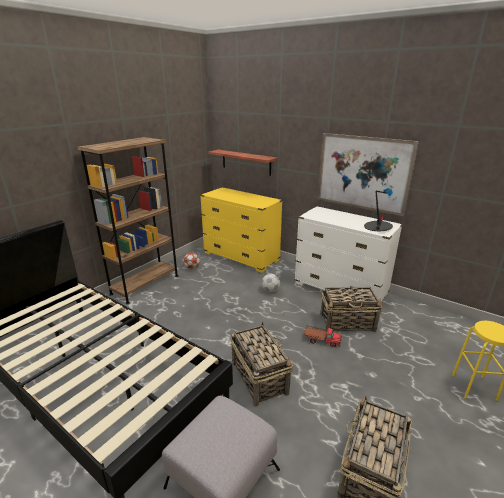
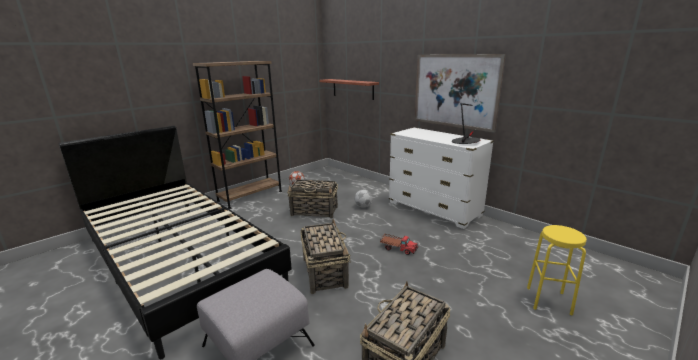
camera: 10 degrees right, 5 degrees down
(241, 257) = (346, 180): yellow dresser -> none
(348, 323) = (431, 236): basket -> basket (315, 211)

